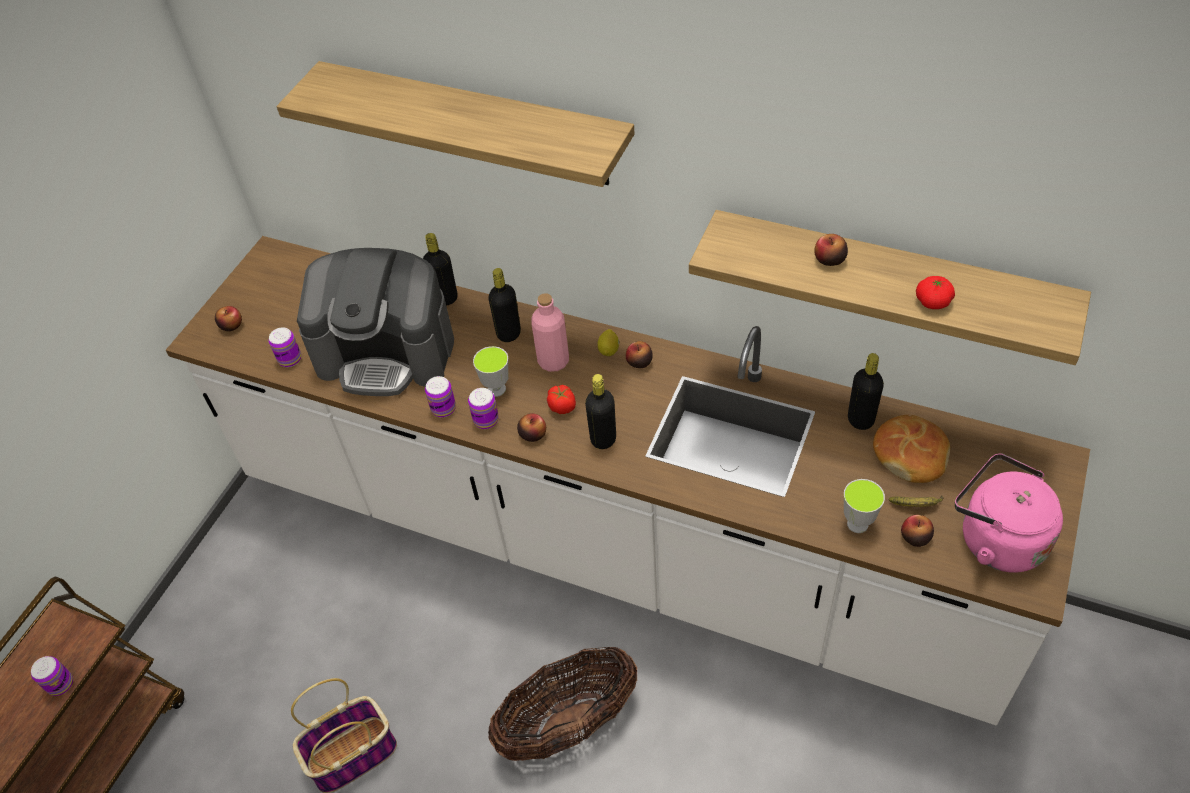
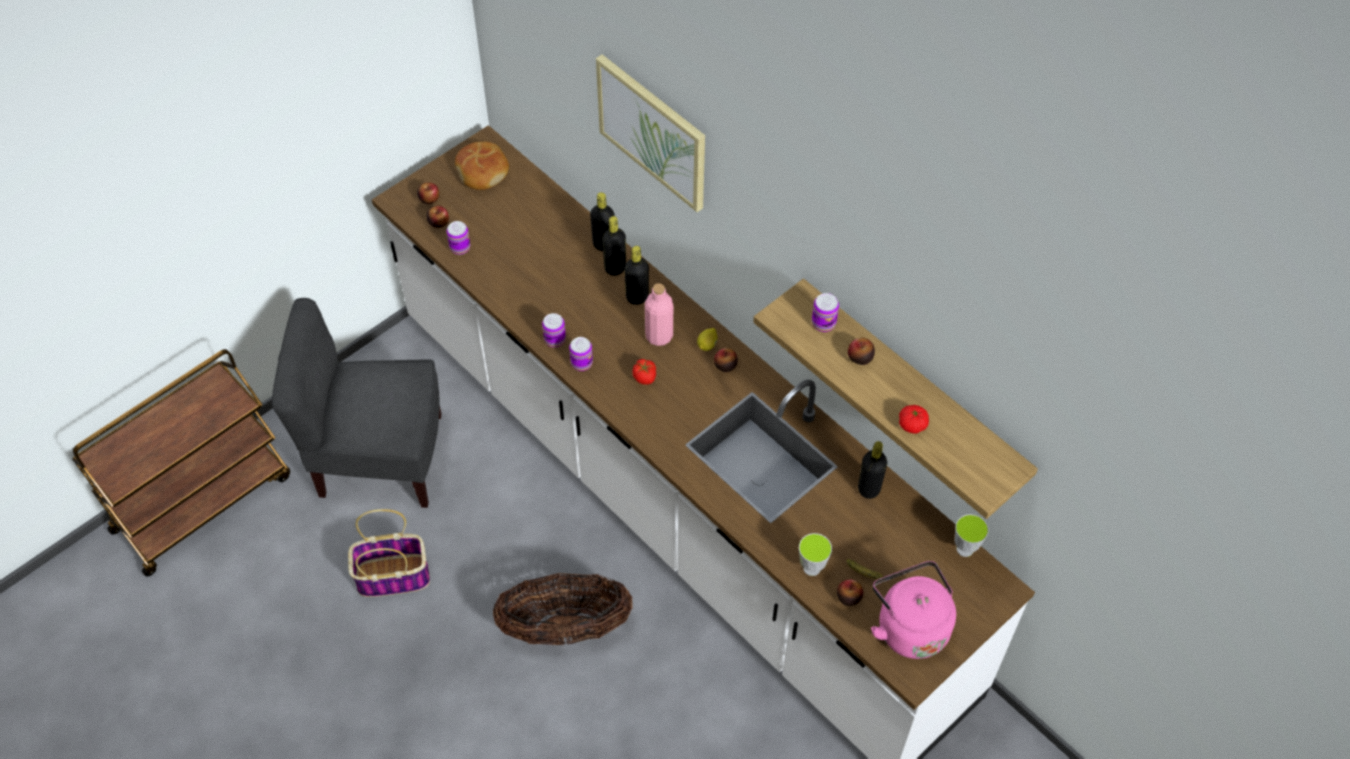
camera: 20 degrees right, 5 degrees up
(60, 684) = (202, 429): can -> can (823, 323)
(280, 635) = (380, 458): none -> grey chair
(387, 352) = (535, 273): coffee machine -> none
(475, 124) = (653, 131): shelf -> picture
(496, 389) = (603, 341): cup -> cup (965, 549)
(533, 434) = (610, 390): apple -> apple (438, 222)
(603, 439) = (661, 417): black bottle -> black bottle (615, 268)
(910, 455) = (888, 533): bread -> bread (483, 171)

